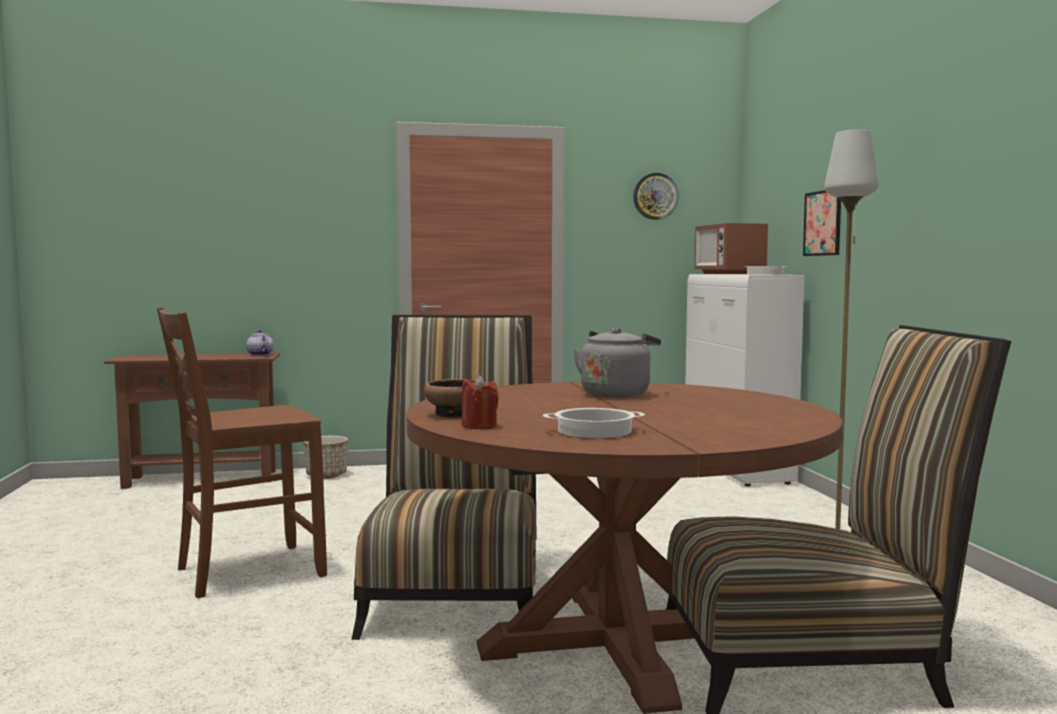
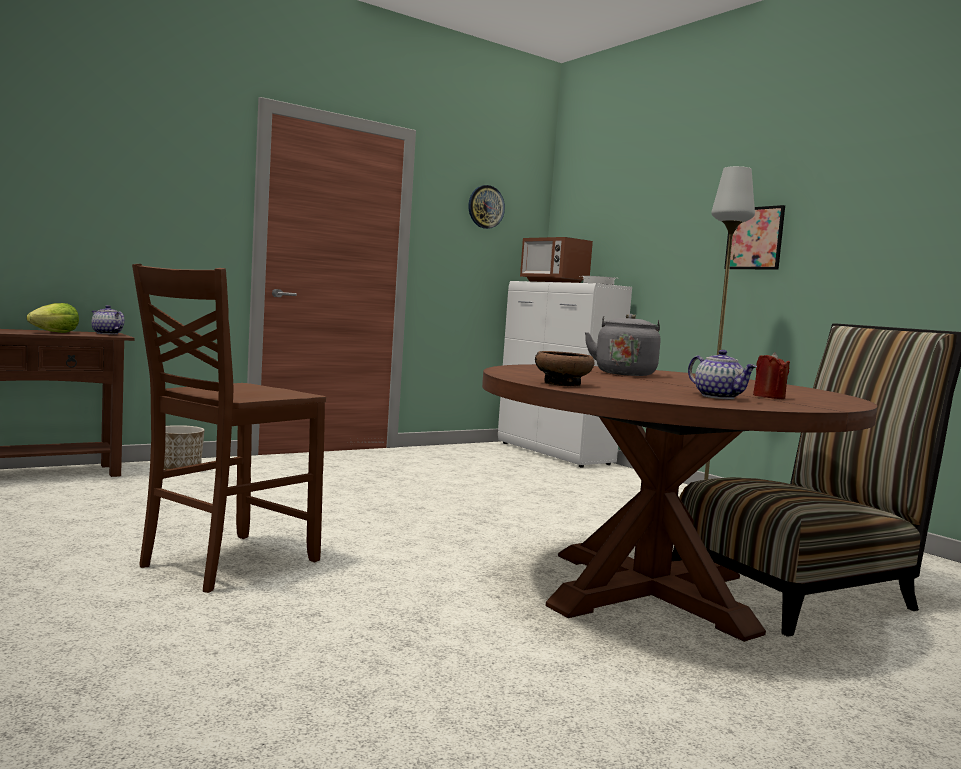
camera: 25 degrees left, 0 degrees up
(215, 356) = (55, 332): none -> lettuce
(455, 592) = (464, 565): chair -> none
(479, 426) = (619, 392): red candle -> red candle (769, 397)
(594, 431) = (719, 397): cooking pot -> teapot
(822, 223) = (652, 244): picture -> picture (754, 238)

